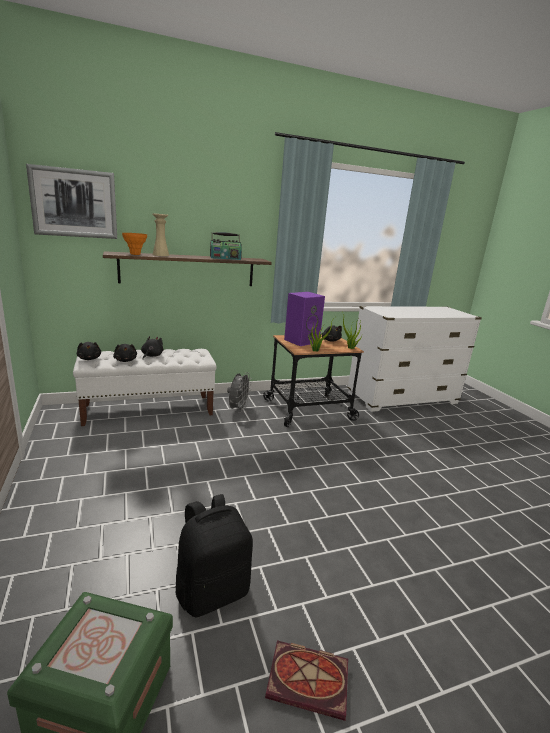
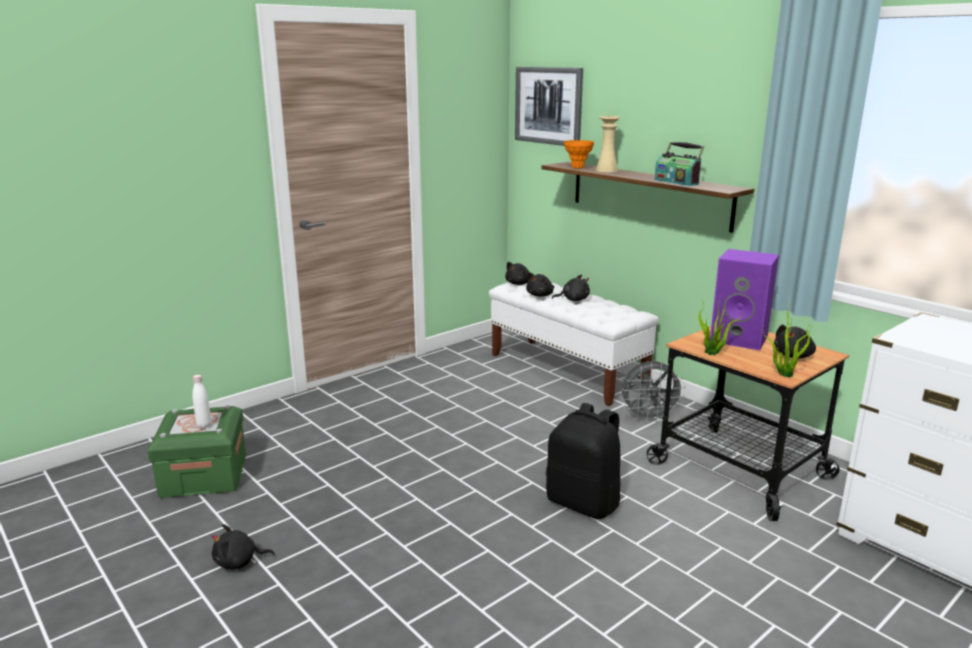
camera: 70 degrees right, 0 degrees up
(118, 633) = (204, 425): none -> white bottle
(212, 591) = (313, 489): black backpack -> black backpack (584, 503)
(310, 680) = (239, 562): book -> black plush toy

